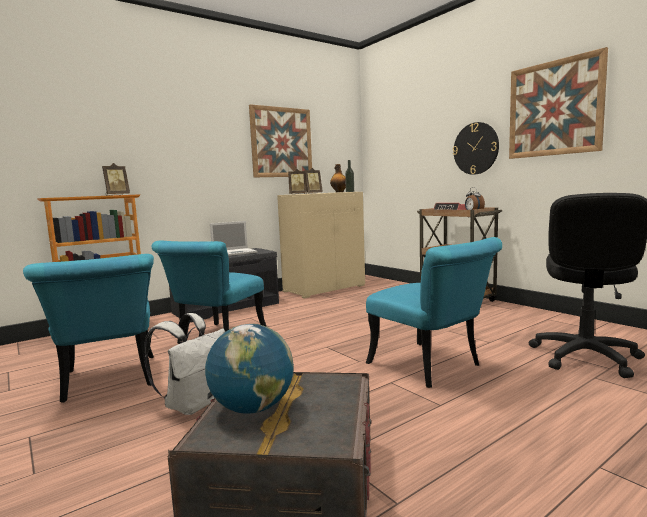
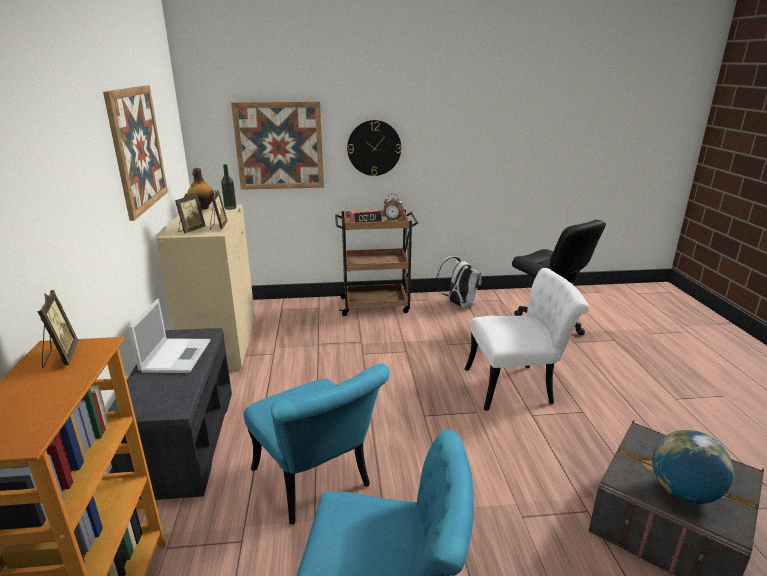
camera: 60 degrees left, 15 degrees up
(192, 404) = (505, 549): white backpack -> white backpack (458, 304)
(432, 367) = (517, 385): turquoise chair -> white chair
(554, 108) = (455, 118): picture -> picture (279, 146)

